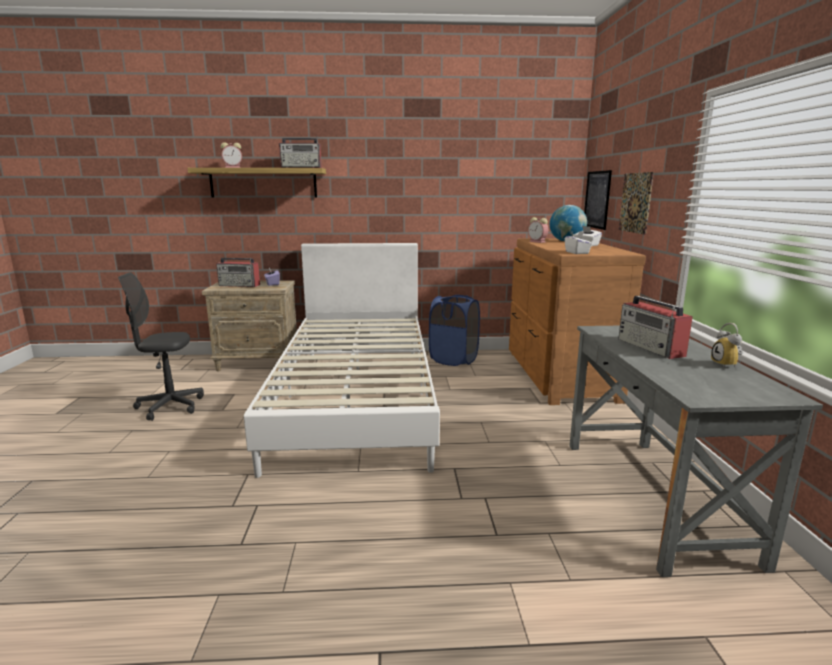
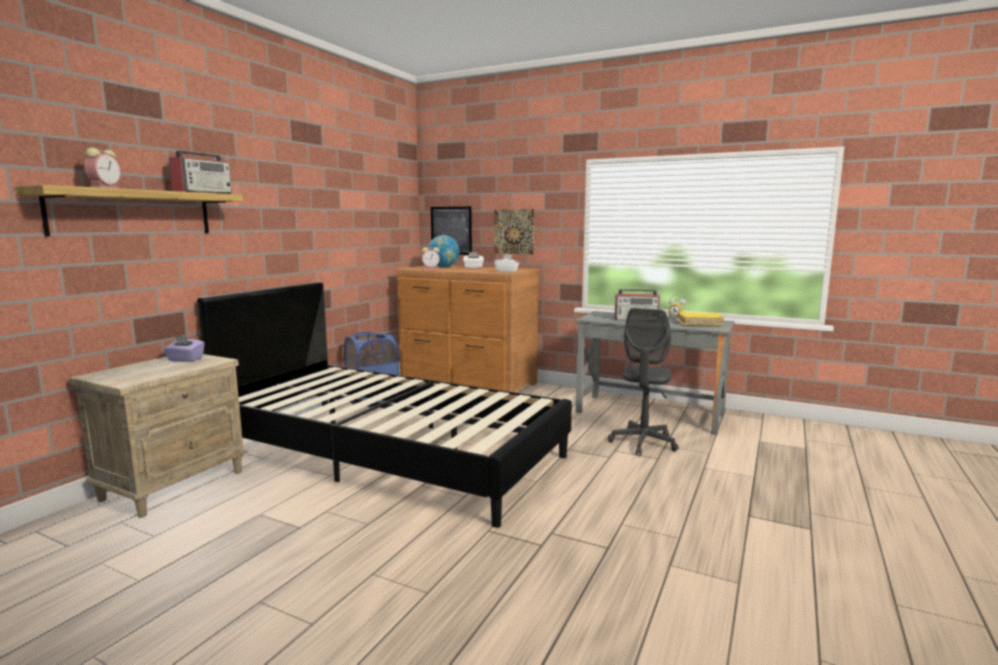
camera: 60 degrees left, 5 degrees down
(170, 406) = (220, 565): grey office chair -> grey office chair (643, 443)
(240, 285) = (146, 371): radio -> none
(356, 397) = (389, 454): white bed -> black bed
(719, 382) = (699, 323): none -> yellow book

